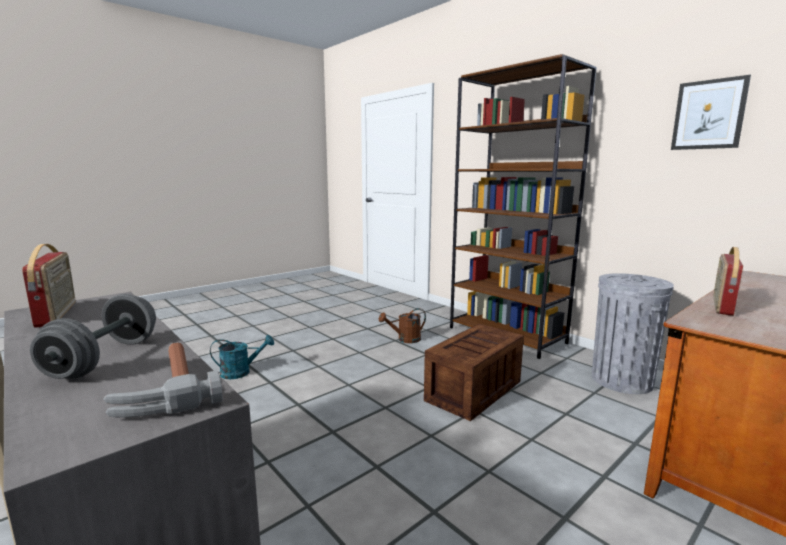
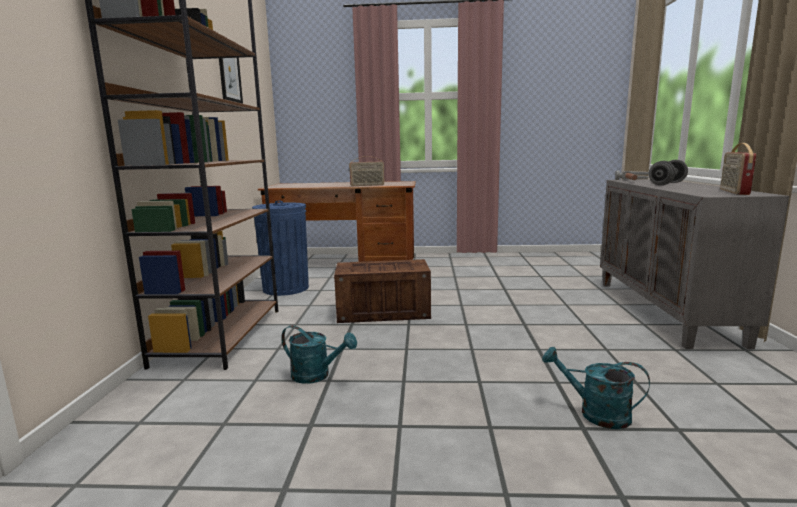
camera: 135 degrees left, 0 degrees up
(405, 339) = (317, 375): brown watering can -> turquoise watering can
(621, 380) = (286, 288): grey trash can -> blue trash can

